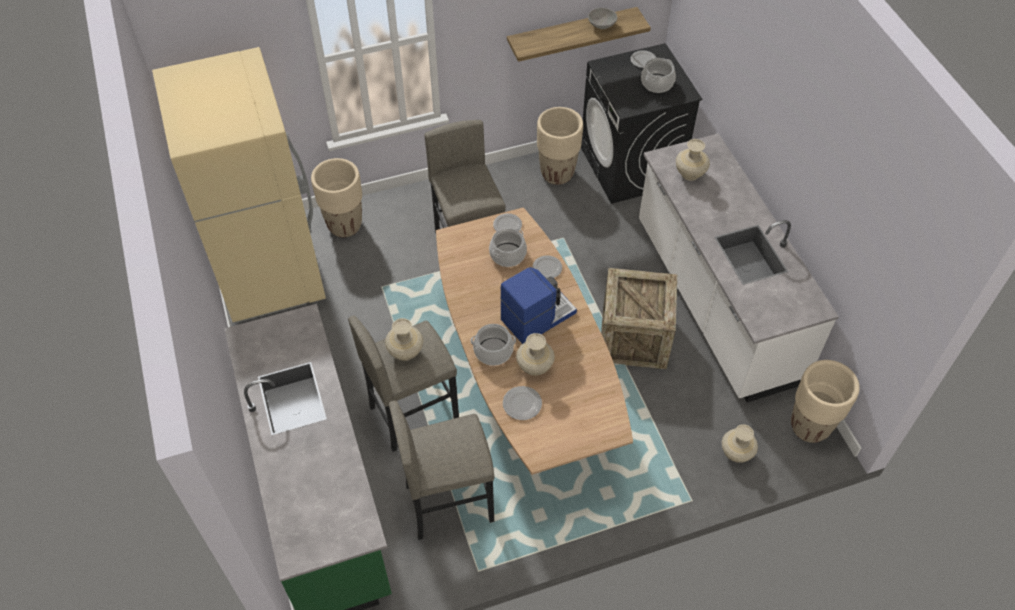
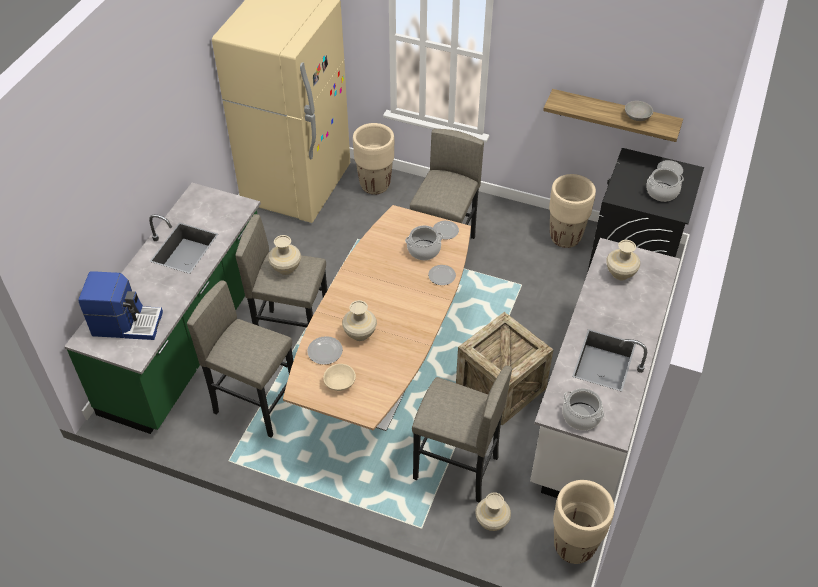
camera: 40 degrees right, 5 degrees down
(493, 351) = (343, 306): cooking pot -> cooking pot (581, 416)
(537, 316) = (399, 302): coffee machine -> coffee machine (127, 323)
(564, 422) = (339, 383): none -> beige bowl
(668, 431) = (456, 468): none -> grey stool

